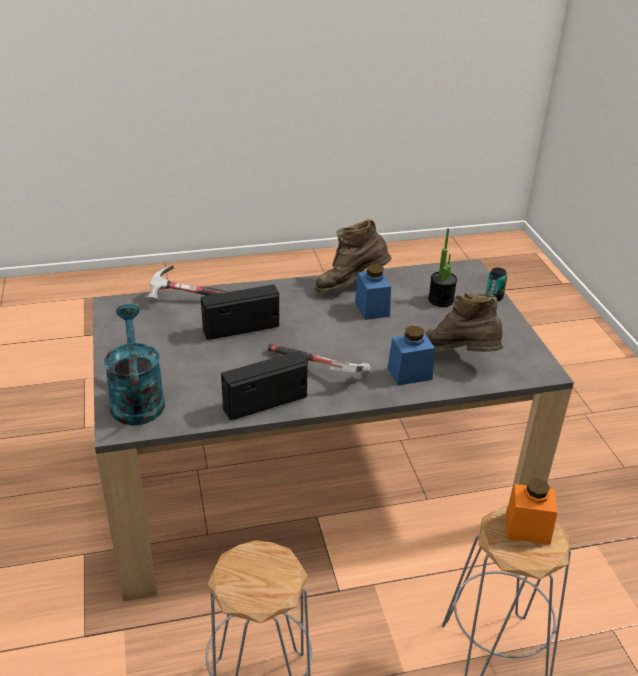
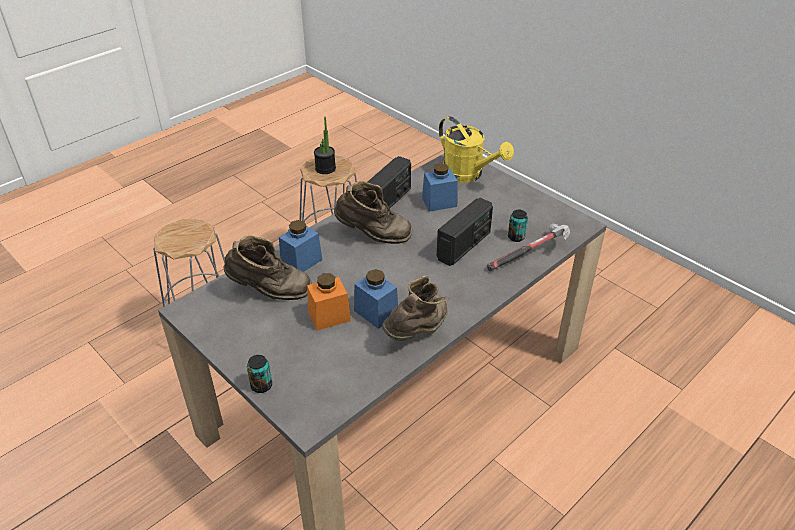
camera: 150 degrees right, 5 degrees up
(136, 398) = (468, 174): turquoise watering can -> yellow watering can
(185, 317) = (516, 237): none -> can
(210, 379) = (439, 202): none -> blue jar
(317, 370) = (373, 236): hammer -> brown boot
(441, 300) = (316, 355): potted plant -> potted plant (325, 168)
(527, 528) = (183, 240): orange jar -> orange jar (329, 316)

